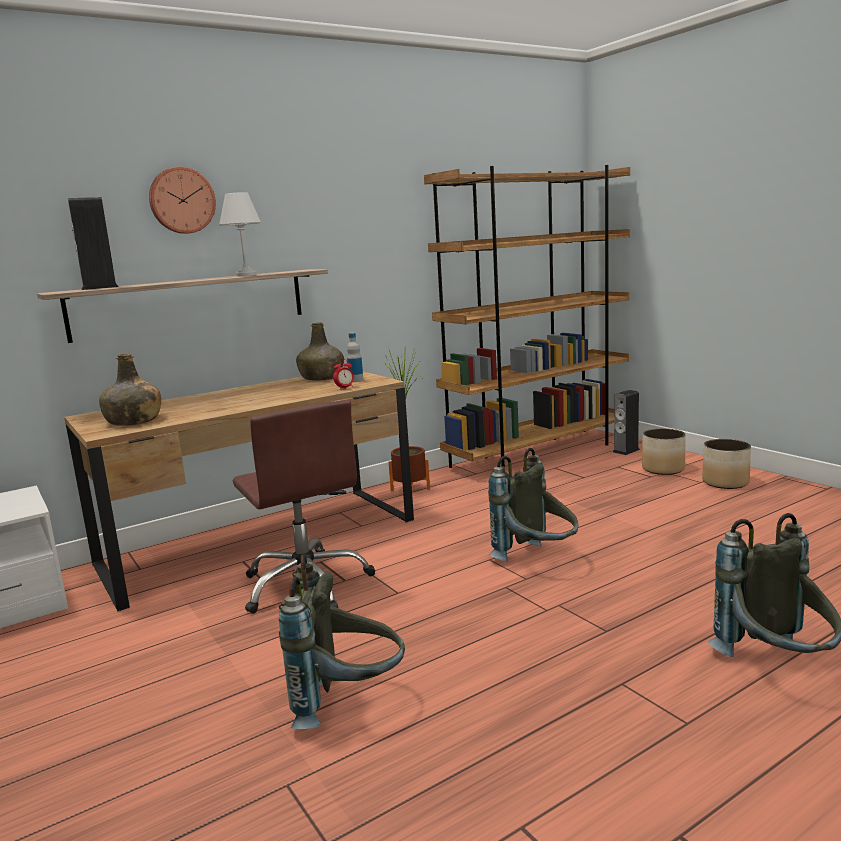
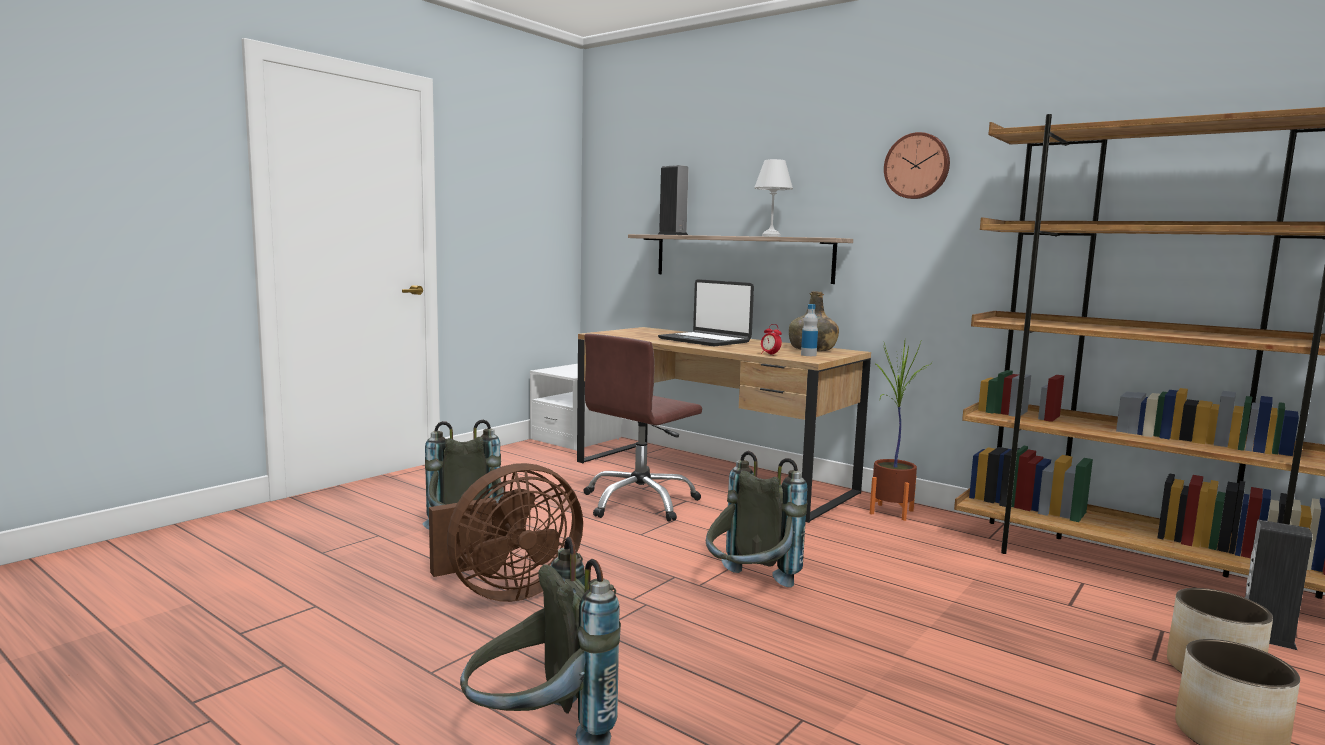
camera: 70 degrees right, 5 degrees down
(133, 421) = (632, 334): green bottle -> none
(181, 200) = (748, 168): wall clock -> wall clock (917, 166)
(226, 400) = (705, 340): none -> laptop
(514, 676) = (505, 591): none -> brown fan

